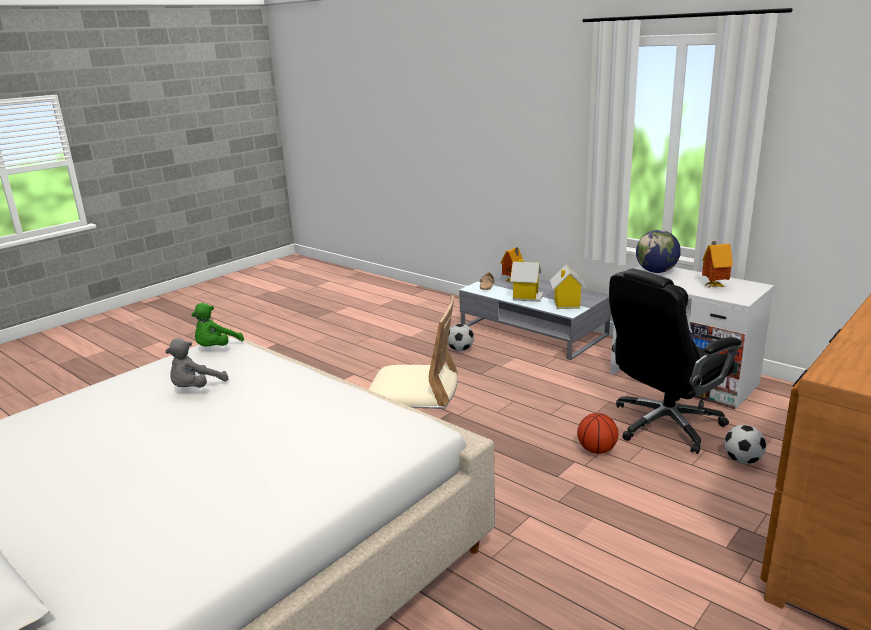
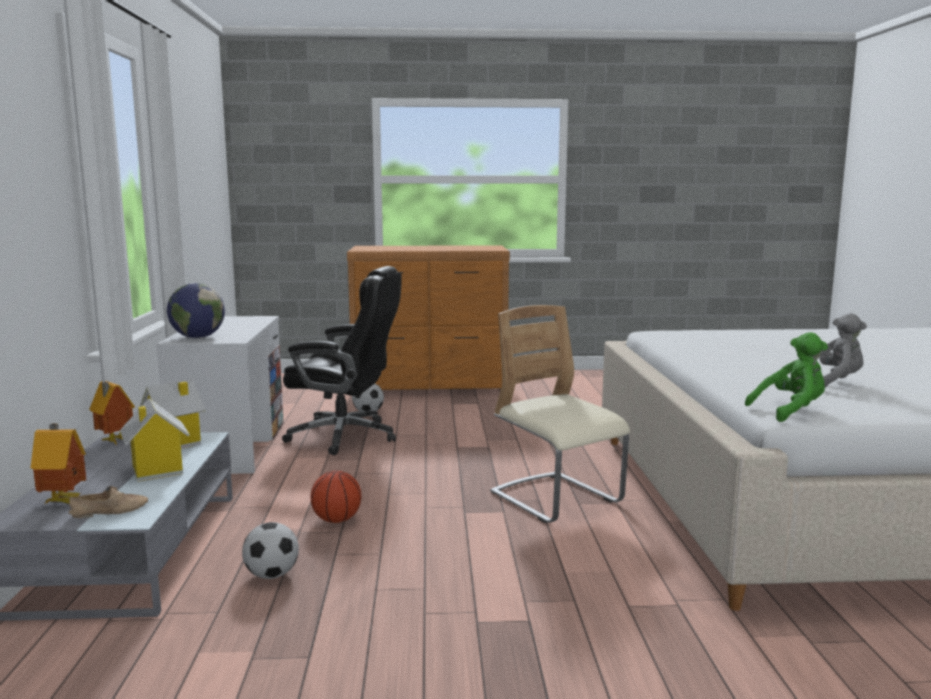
camera: 135 degrees left, 10 degrees down
(596, 450) = (427, 445): basketball -> basketball (336, 520)
(713, 286) = (231, 324): toy house -> toy house (114, 442)

